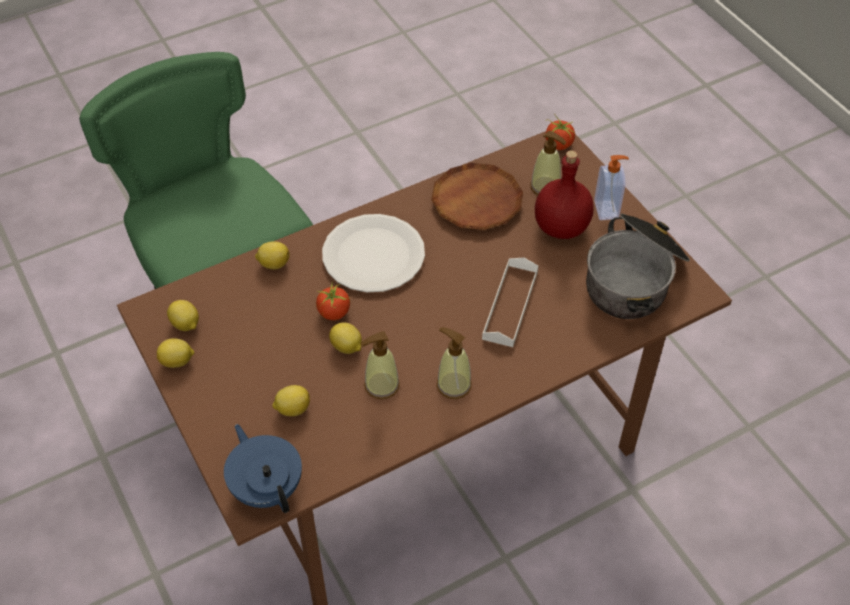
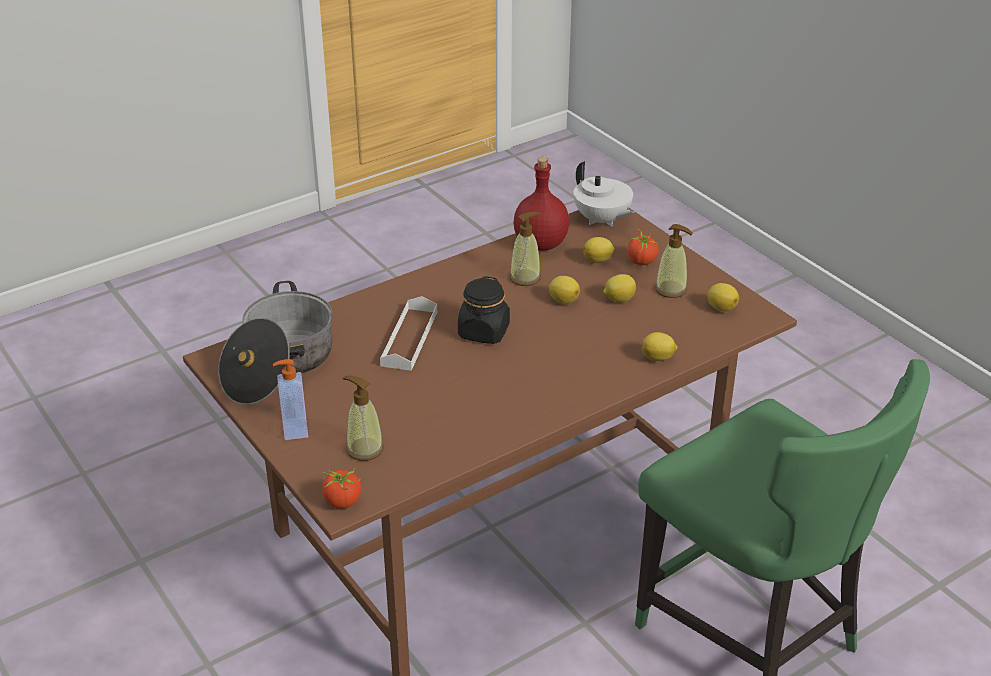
camera: 175 degrees right, 15 degrees down
(177, 361) = (713, 283): lemon -> lemon (618, 299)
(267, 487) = (602, 220): blue teapot -> white teapot
(334, 313) = (582, 323): tomato -> tomato (641, 261)
(373, 255) = (555, 371): white plate -> none
(435, 308) = (484, 332): none -> black jar
(453, 385) = (461, 281): soap dispenser -> soap dispenser (671, 289)
(477, 201) = (447, 429): brown plate -> none
(562, 226) = (349, 409): red bottle -> red bottle (540, 244)

